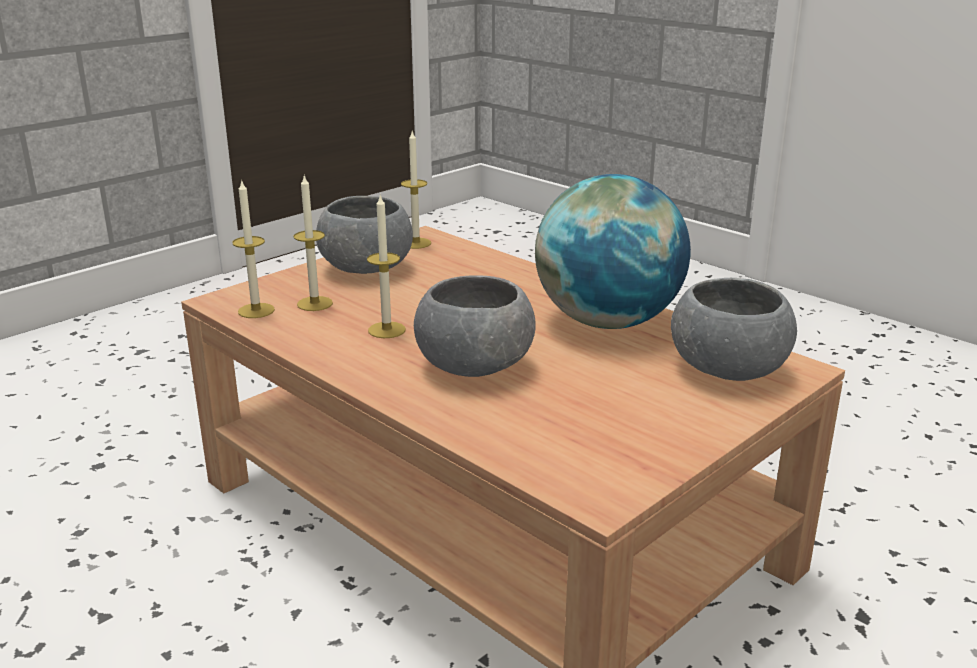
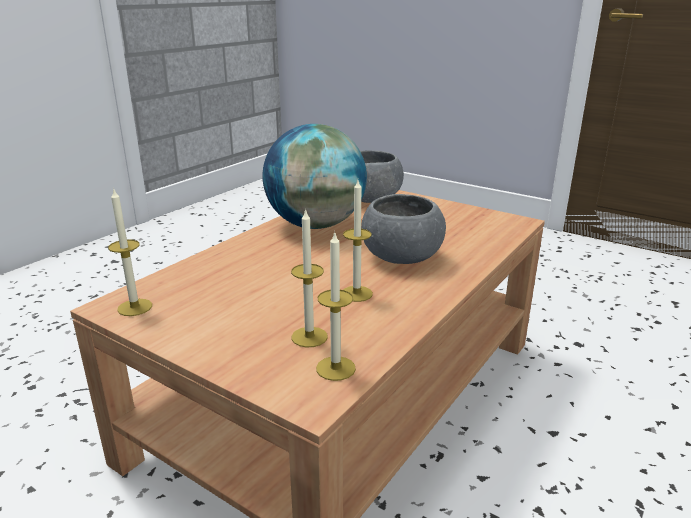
camera: 100 degrees left, 0 degrees up
(367, 268) = (210, 324): grey bowl -> none

